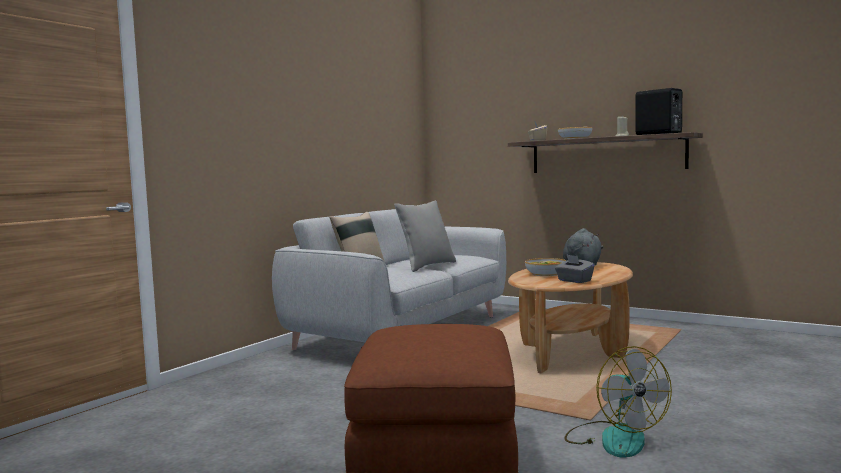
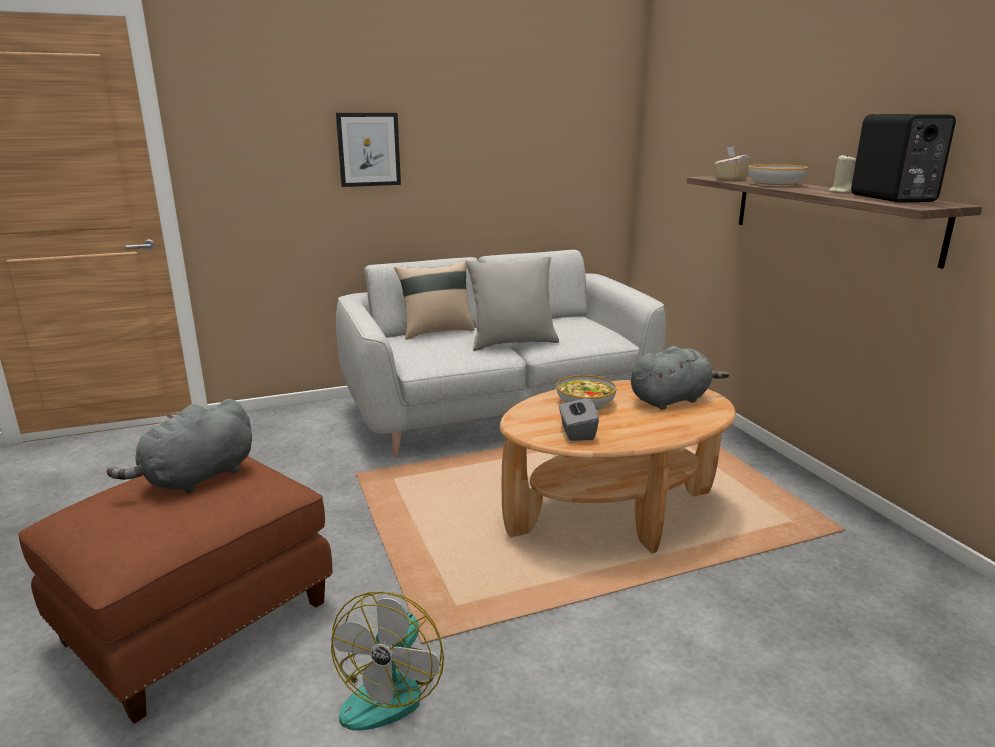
camera: 35 degrees right, 15 degrees up
(281, 128) = (368, 149): none -> picture
(427, 328) = (196, 478): none -> grey plush toy

